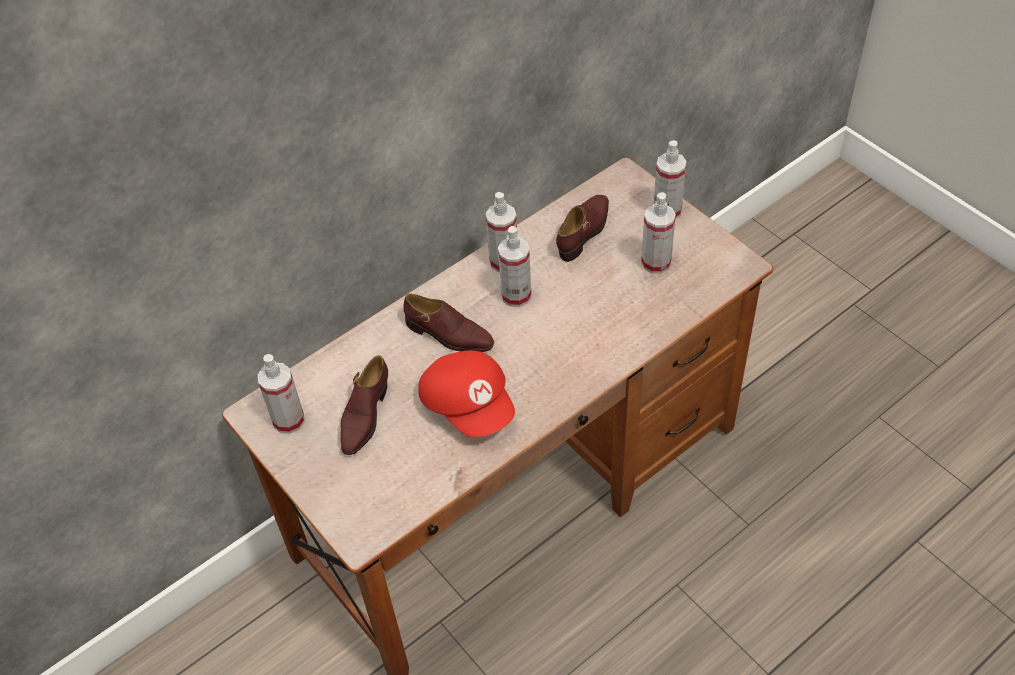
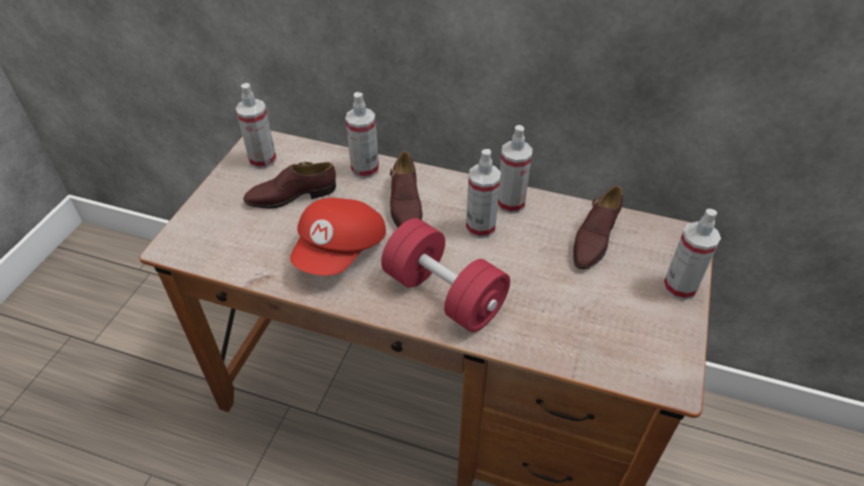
camera: 55 degrees right, 5 degrees down
(572, 355) = (444, 294): none -> red dumbbell
(584, 231) = (594, 239): brown shoe -> brown shoe turned 120 degrees clockwise
(656, 263) = (607, 307): spray bottle -> spray bottle (365, 169)

